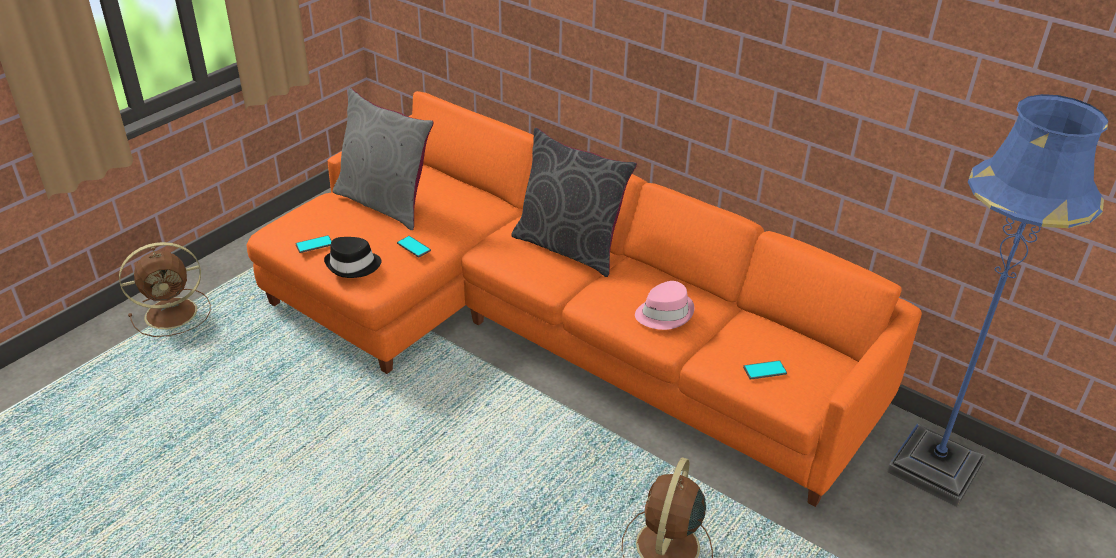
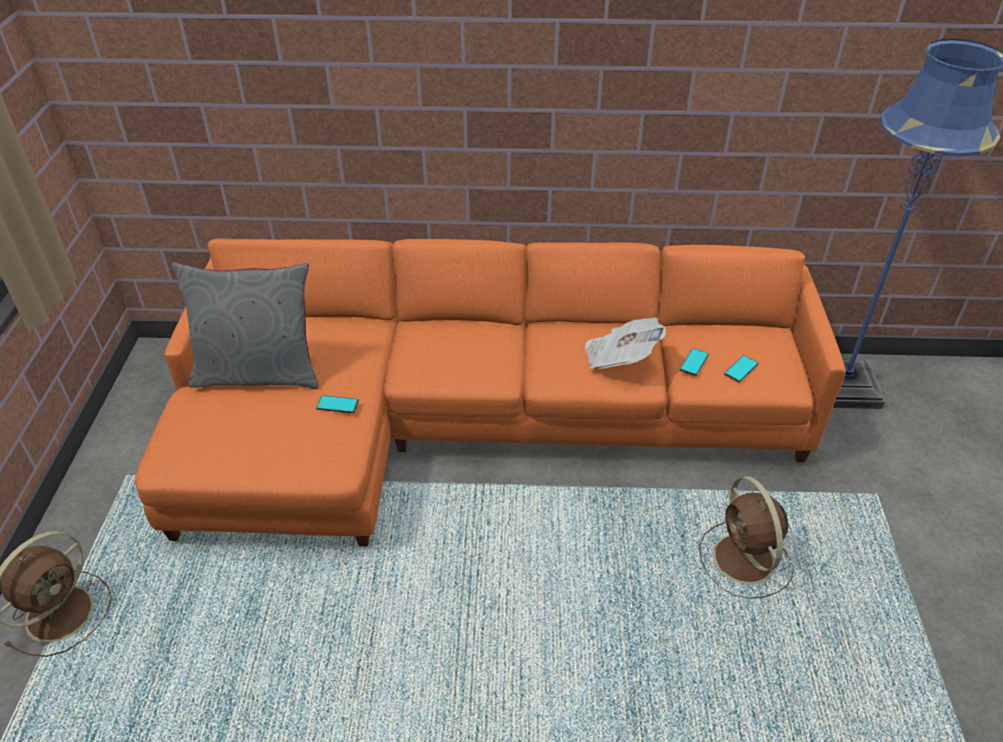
camera: 35 degrees left, 5 degrees up
(314, 244) = (230, 453): phone -> phone (694, 362)
(353, 265) = (295, 454): black hat -> none
(569, 247) = (479, 336): grey pillow -> none
(664, 313) = (620, 358): pink hat -> newspaper

